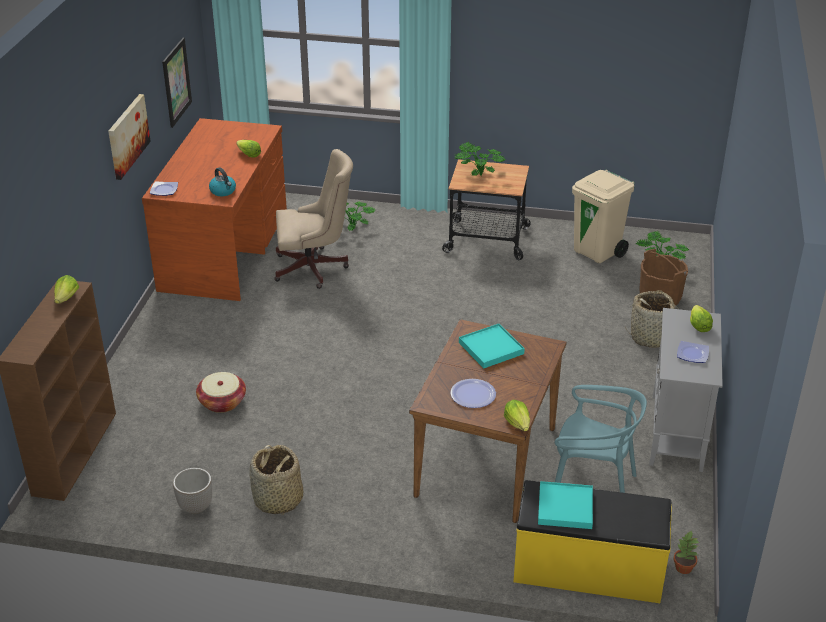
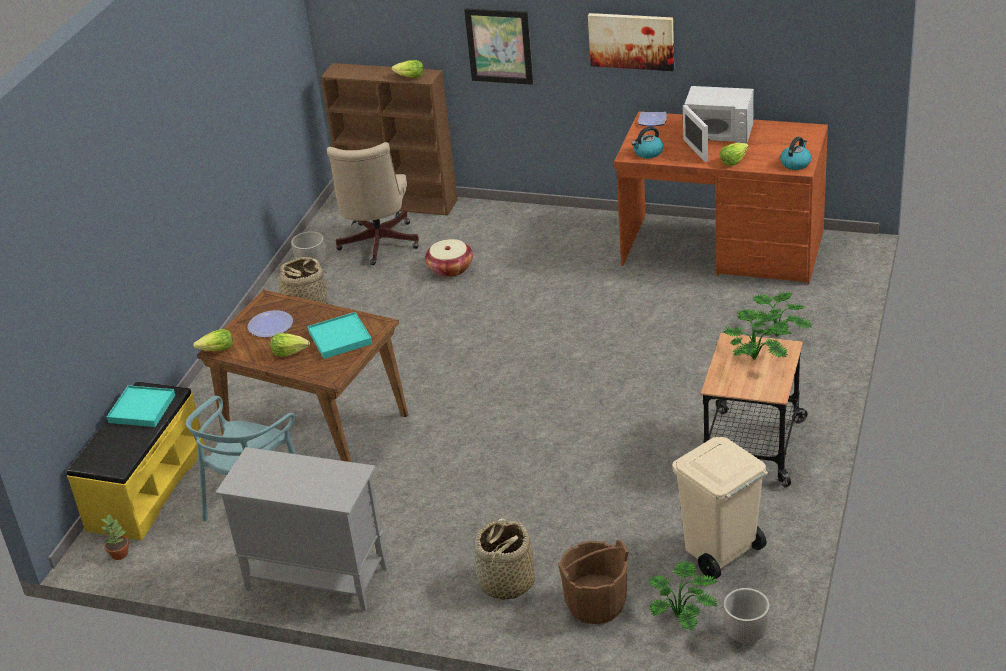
camera: 100 degrees right, 0 degrees up
(176, 82) = (779, 56): picture -> picture (499, 46)
(199, 161) = (716, 134): none -> white microwave
(260, 131) = (795, 163): none -> kettle
(315, 268) = (684, 311): beige office chair -> beige office chair (377, 245)
(668, 243) = (745, 635): none -> planter
(693, 354) = (276, 477): plate -> none
(698, 326) = (329, 489): lettuce -> lettuce (290, 352)

